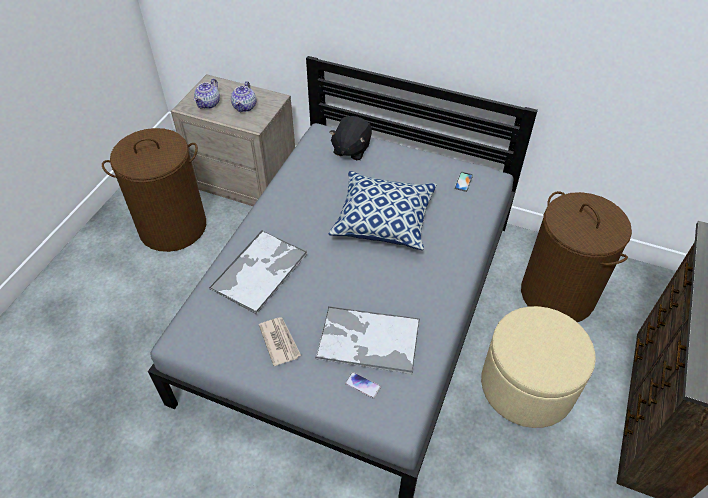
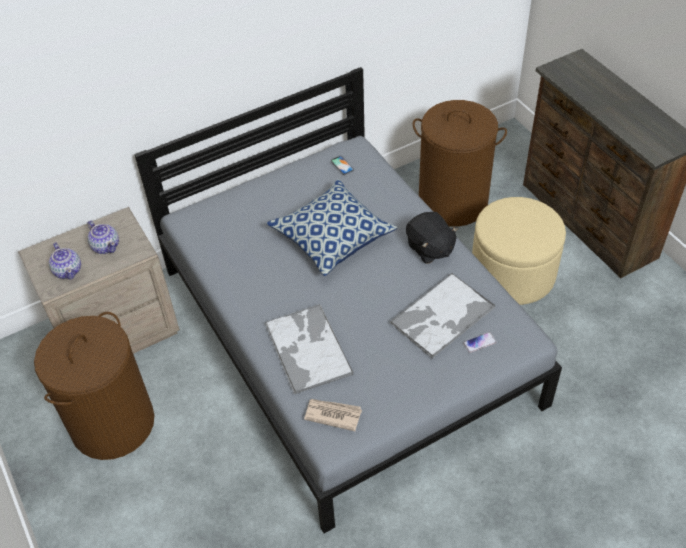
camera: 50 degrees left, 0 degrees up
(279, 341) = (394, 373): newspaper -> newspaper (332, 414)
(351, 149) = (228, 211): black plush toy -> black plush toy (430, 248)

